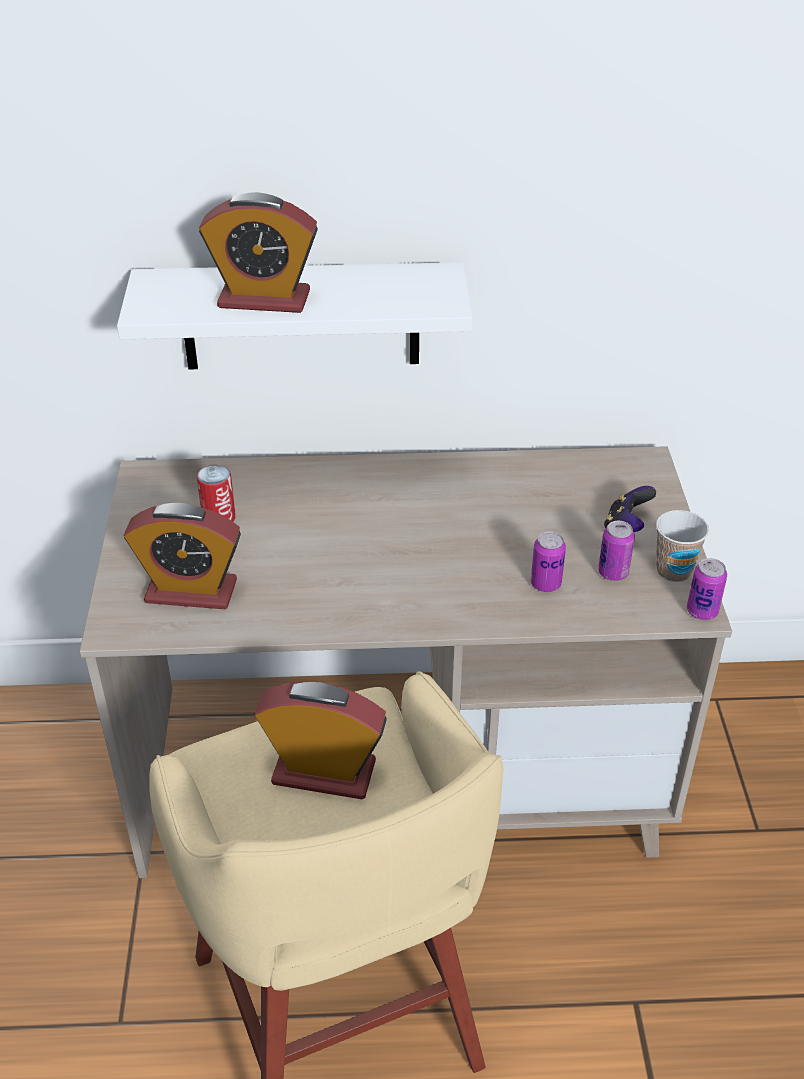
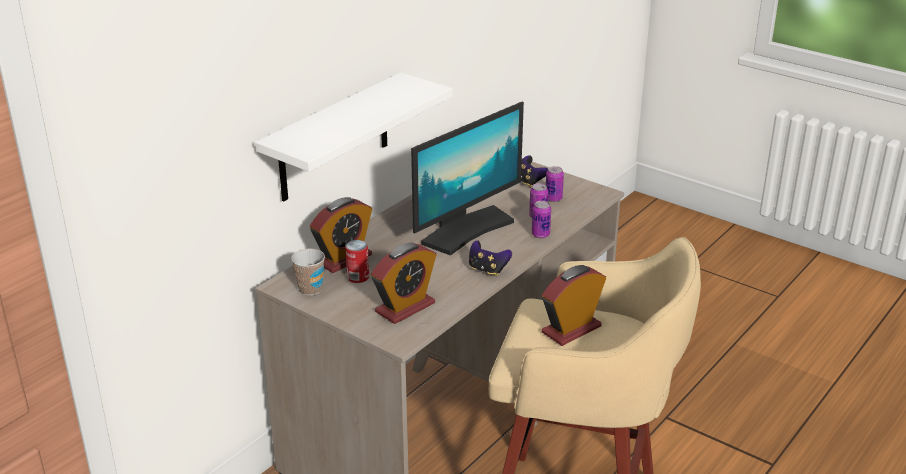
camera: 50 degrees left, 10 degrees down
(264, 299) = (351, 121): alarm clock -> alarm clock (343, 259)
(354, 612) = (487, 270): none -> game controller
(429, 541) = (466, 230): none -> monitor
(673, 571) = (572, 185): cup -> cup (310, 289)
(702, 611) = (605, 192): can -> can (540, 234)

